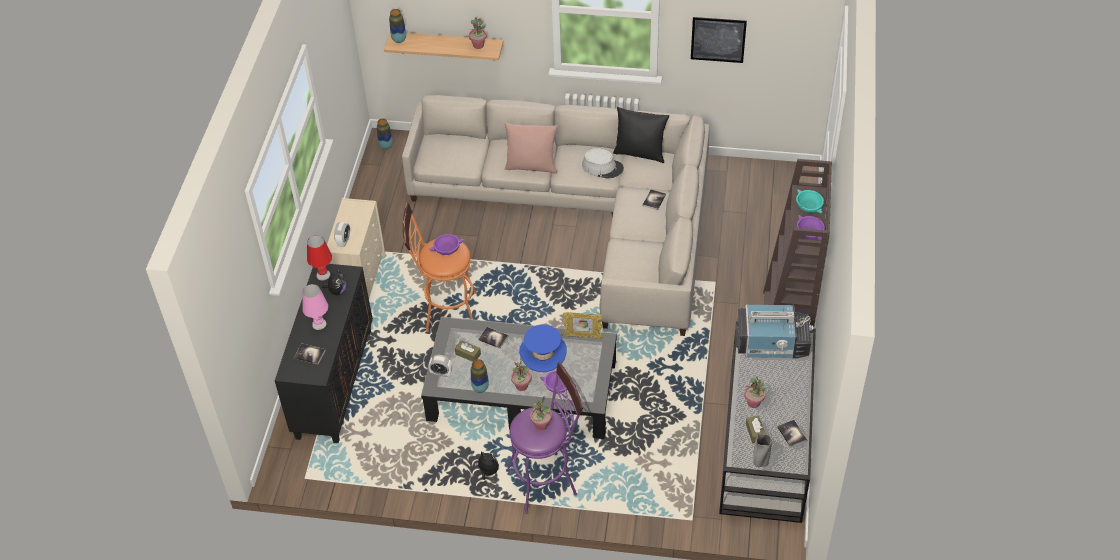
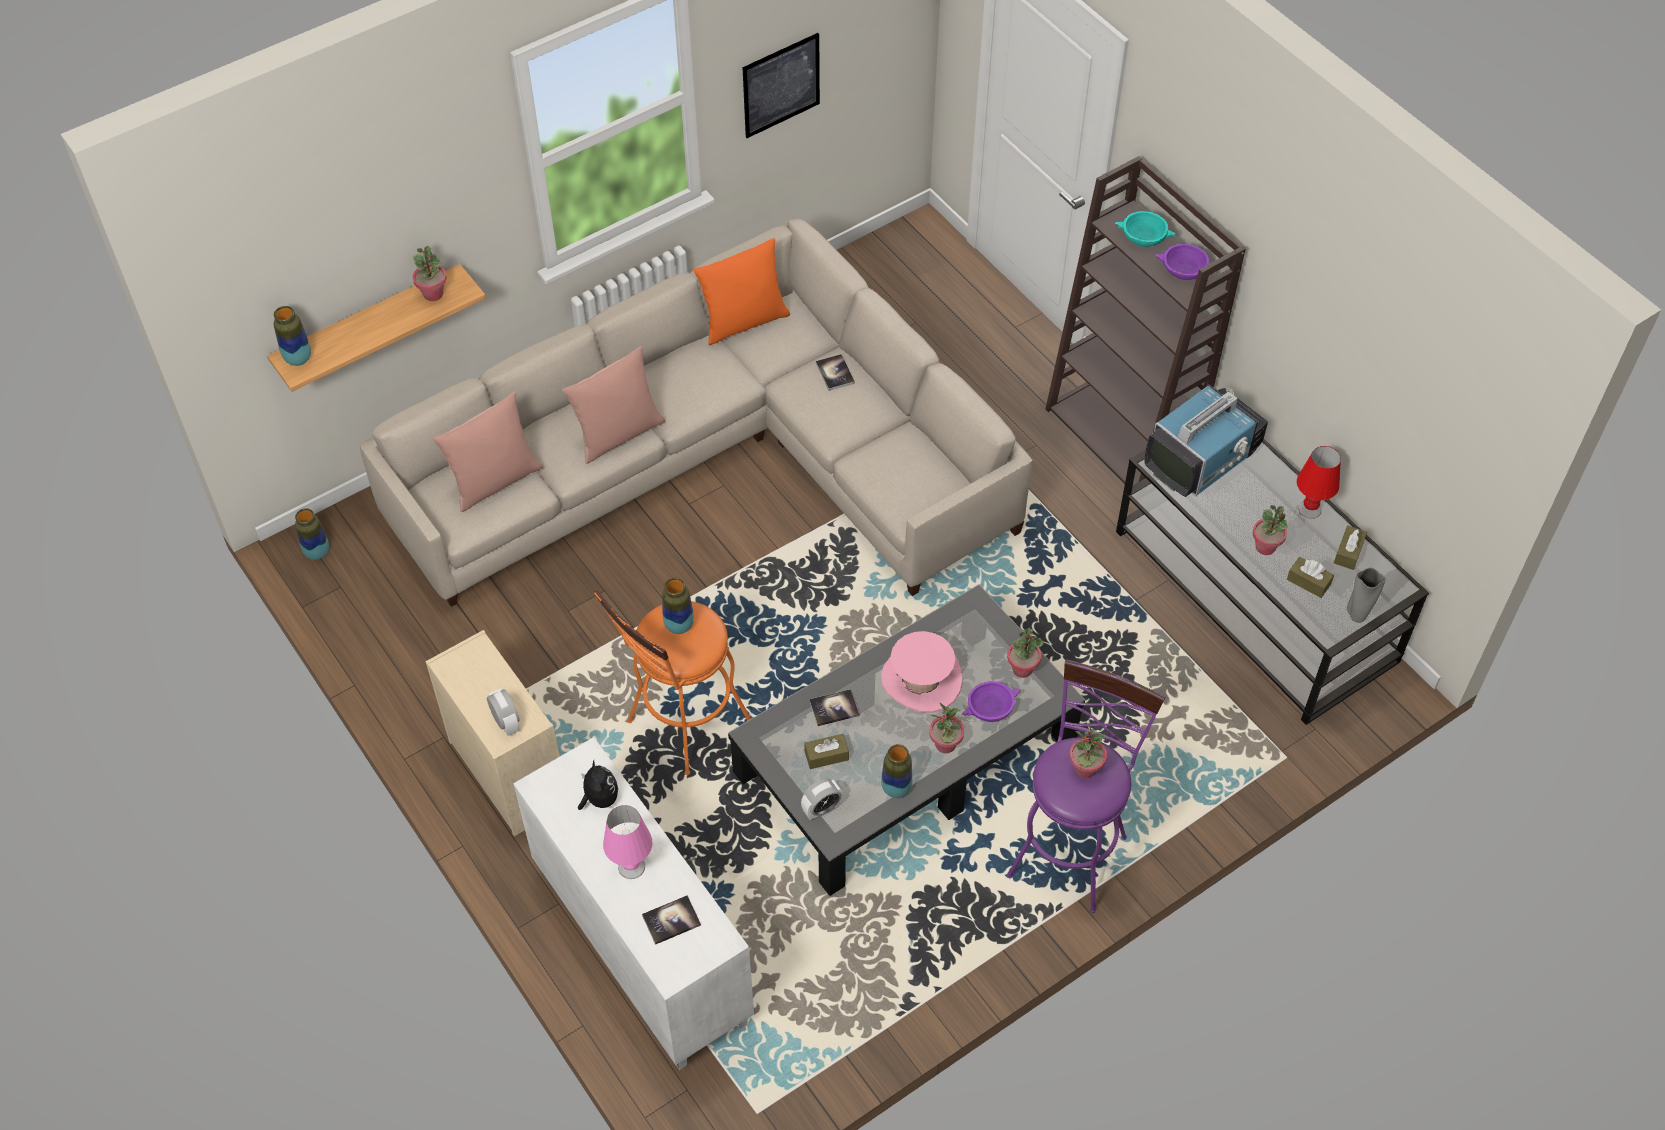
camera: 45 degrees left, 5 degrees up
(323, 275) = (550, 792): red table lamp -> red table lamp (1310, 509)
(334, 383) = (640, 947): black cabinet -> white cabinet
(447, 249) = (679, 625): purple bowl -> vase
(460, 152) = (494, 481): none -> pink pillow
(488, 471) = (986, 898): plush toy -> none
(543, 353) = (921, 680): blue hat -> pink hat
(583, 336) = (944, 619): picture frame -> none
(591, 380) = (1022, 669): none -> potted plant
(602, 167) = (717, 372): grey hat -> none
(640, 153) = (743, 322): black pillow -> orange pillow
(792, 434) = (1348, 552): book -> brown tissue box

